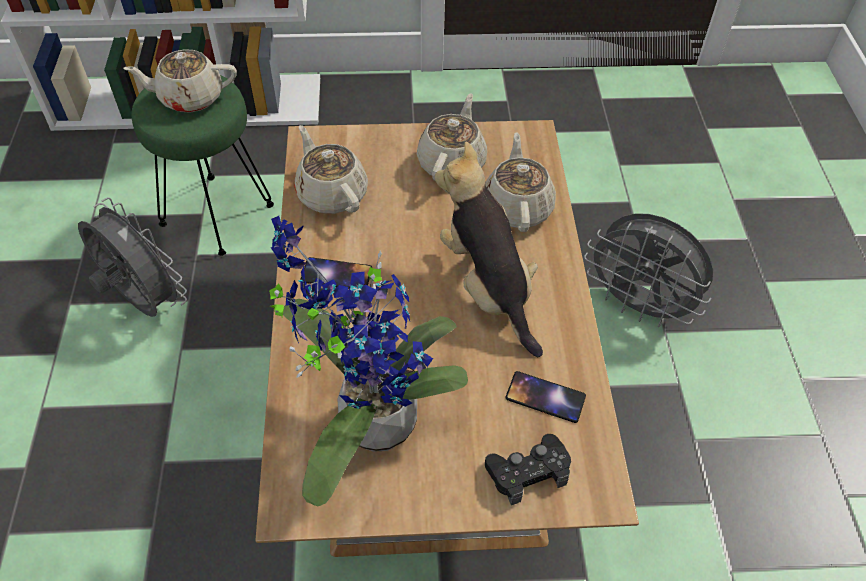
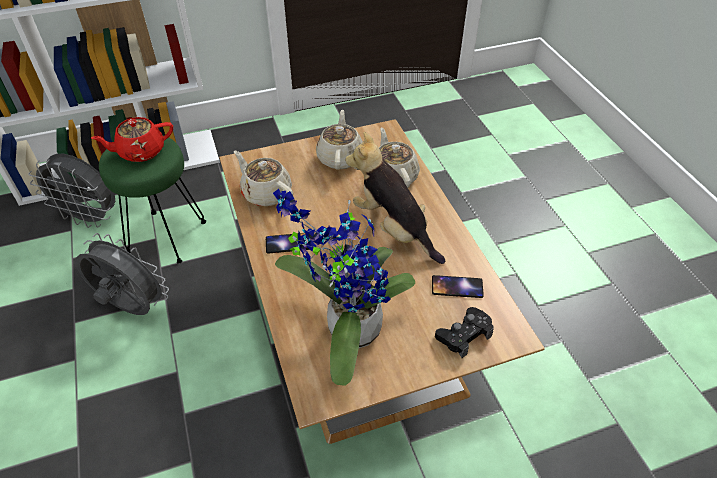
camera: 15 degrees left, 5 degrees down
(189, 97) = (140, 151): beige teapot -> red teapot
(638, 305) = (474, 231): grey fan -> grey fan (90, 218)

